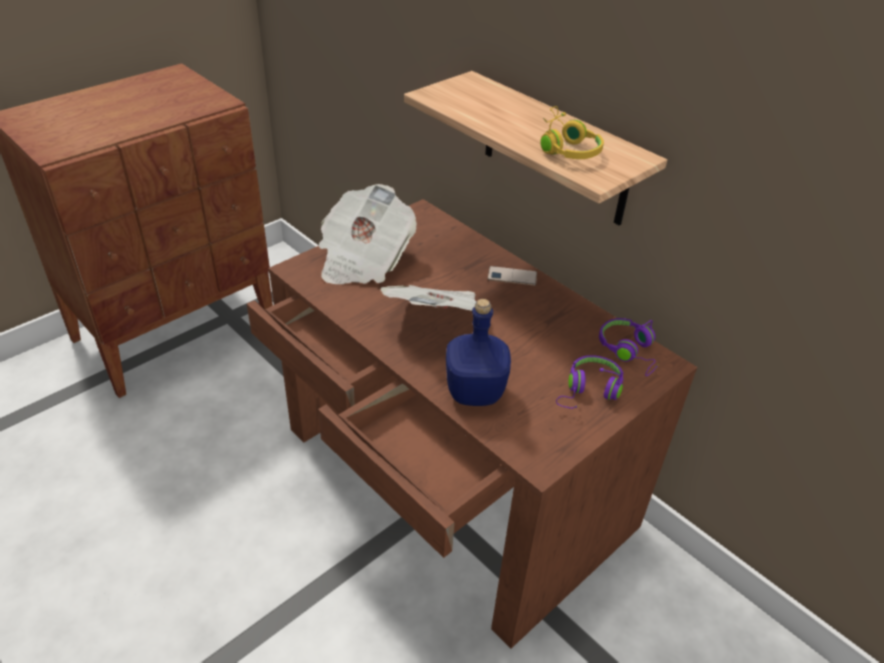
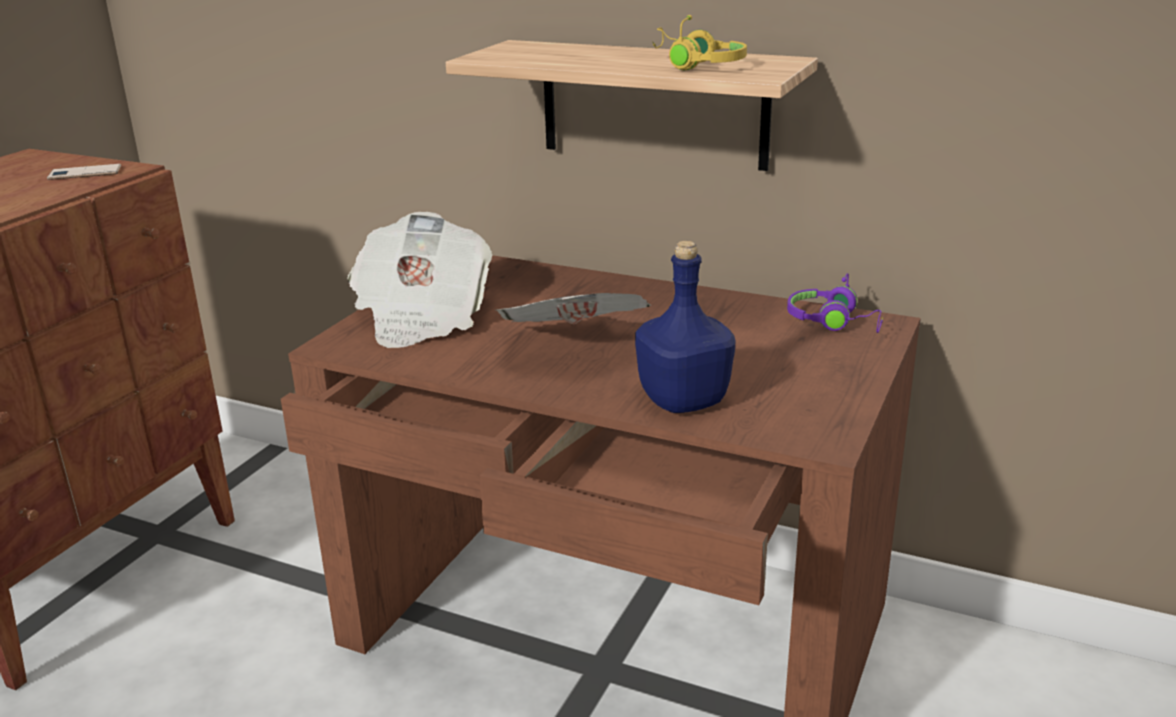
camera: 20 degrees left, 15 degrees down
(512, 276) = (632, 291): phone -> phone (85, 173)
(589, 391) = (821, 365): purple headphones -> none

